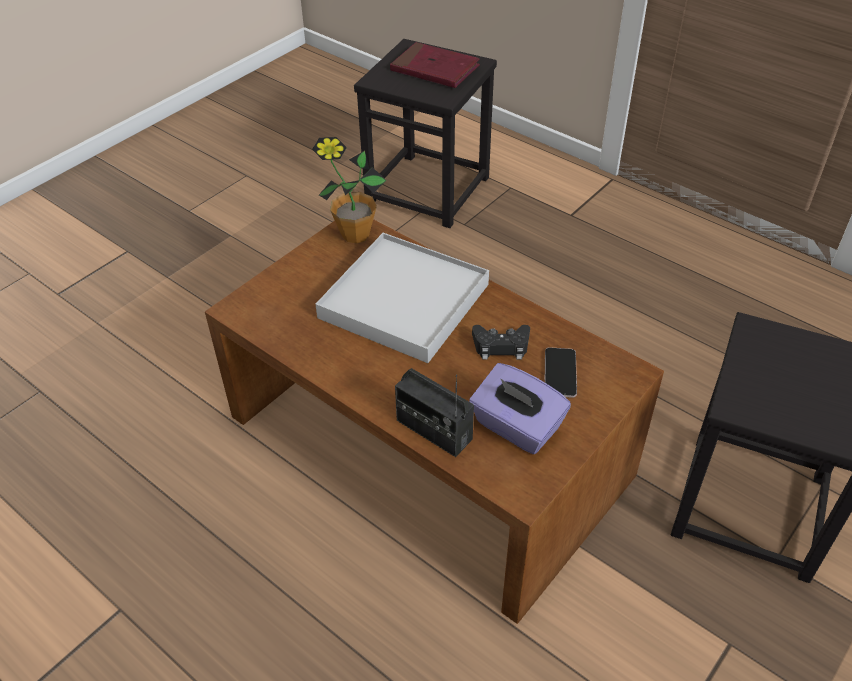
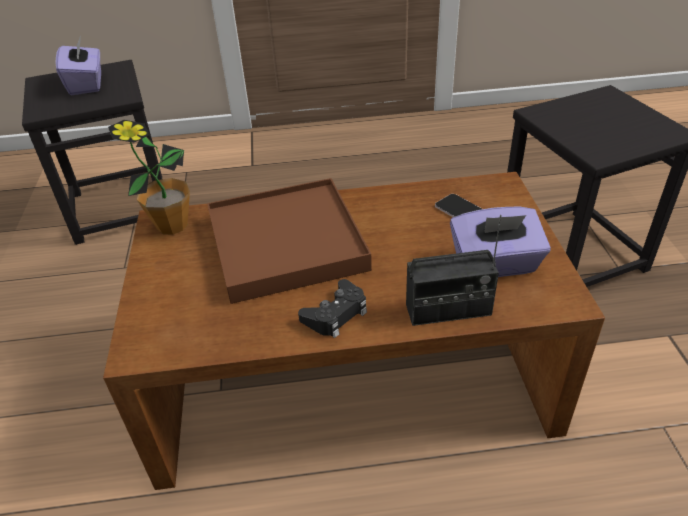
camera: 45 degrees left, 5 degrees down
(404, 301) = (286, 243): white tray -> brown tray
(434, 69) = (87, 84): red book -> purple tissue box
(501, 346) = (402, 224): black game controller -> black game controller (336, 314)

